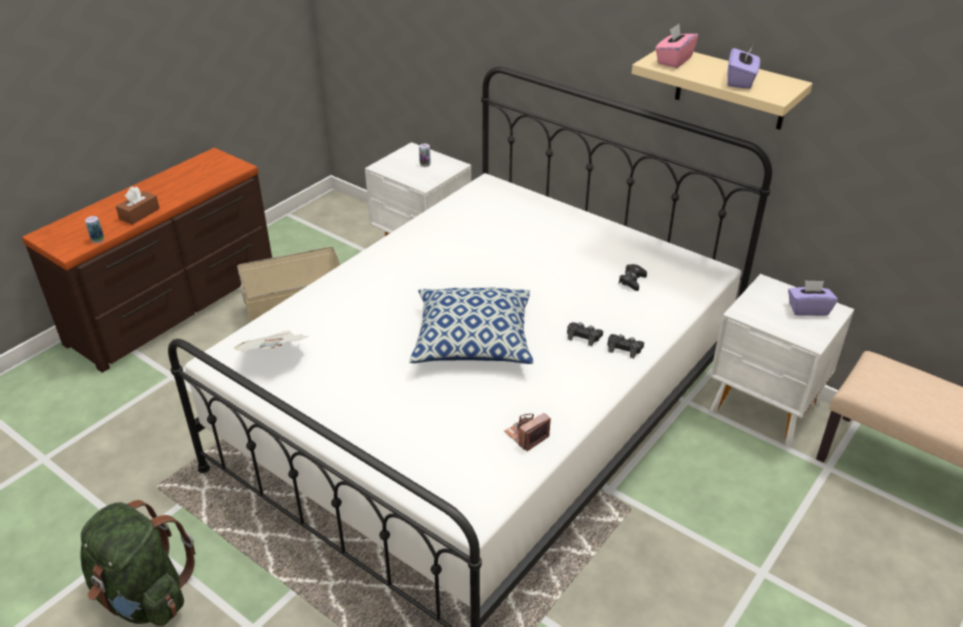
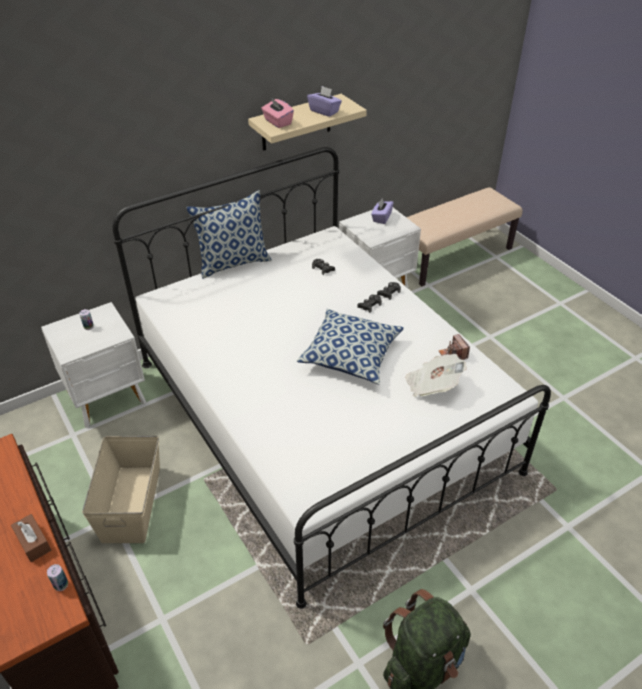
camera: 70 degrees left, 5 degrees up
(275, 355) = (317, 467): newspaper -> newspaper (432, 385)
(589, 214) = (233, 263): none -> pillow

